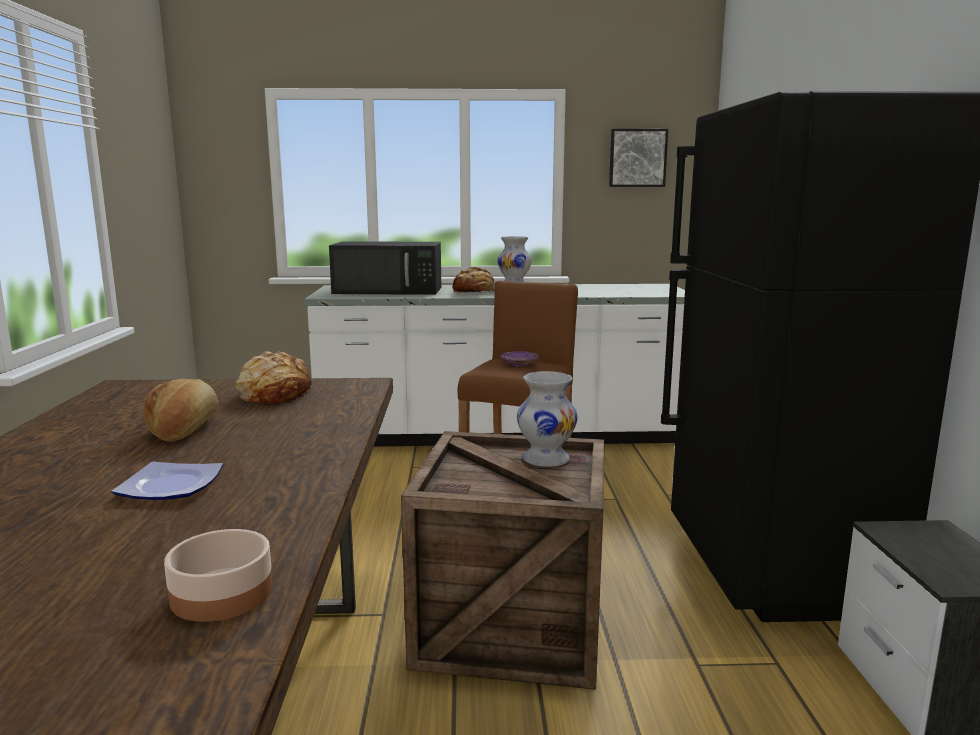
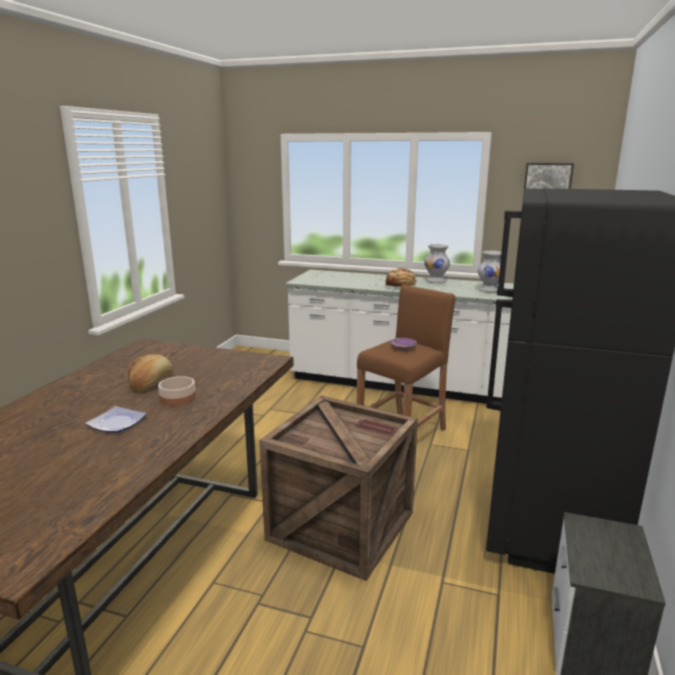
camera: 20 degrees right, 5 degrees up
(220, 594) = (91, 495): bowl -> bowl (177, 398)
(275, 394) = (216, 362): bread -> none
(390, 290) = (346, 278): black microwave -> none
(546, 459) = (371, 426): white vase -> white vase (489, 290)

